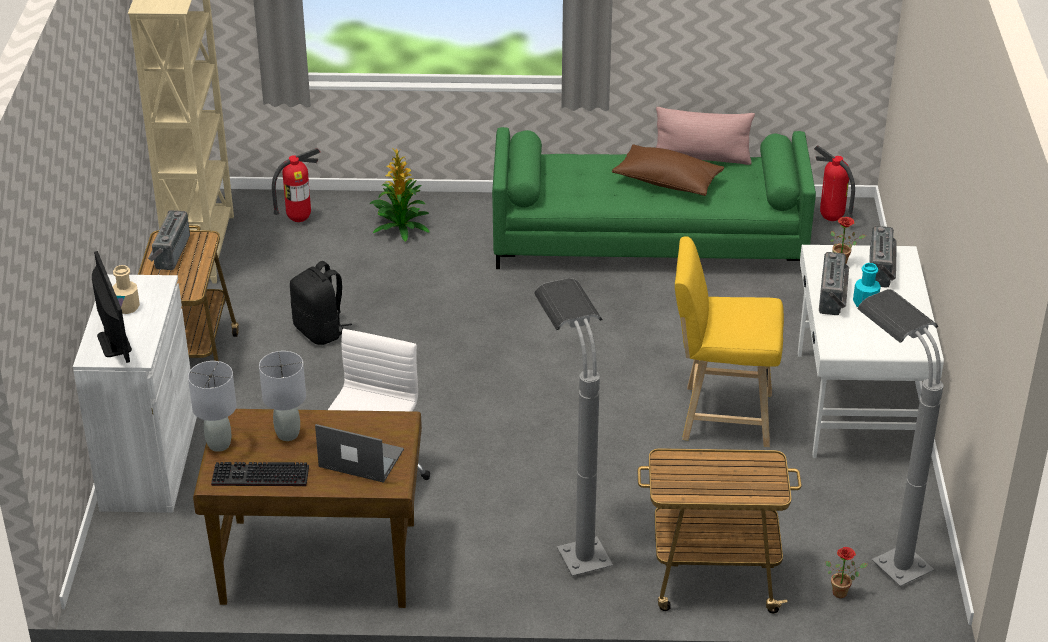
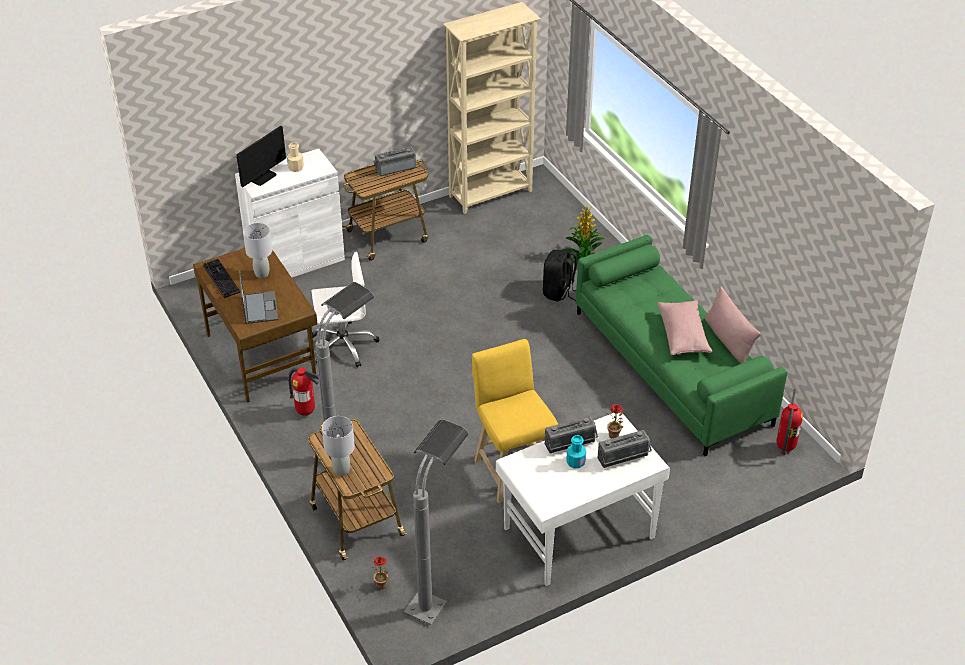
camera: 60 degrees right, 5 degrees up
(219, 445) = (237, 255): grey table lamp -> grey table lamp (341, 470)
(299, 219) = (552, 216): fire extinguisher -> fire extinguisher (306, 412)
(320, 331) = (454, 270): black backpack -> black backpack (559, 292)
(667, 182) = (683, 335): brown pillow -> pink pillow

